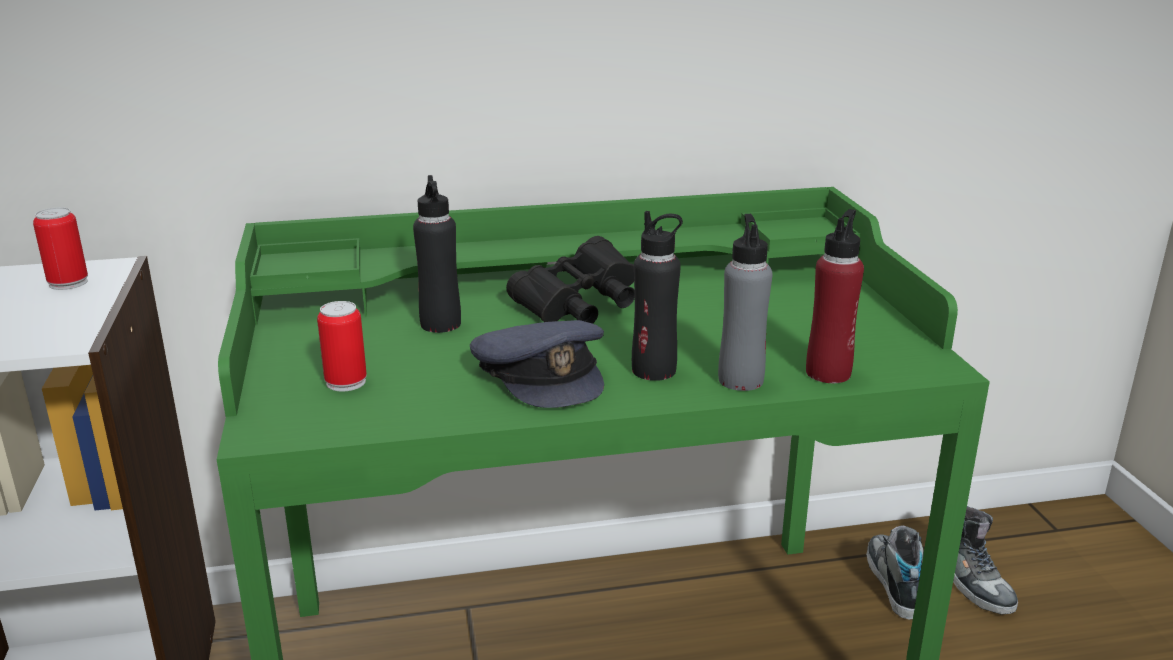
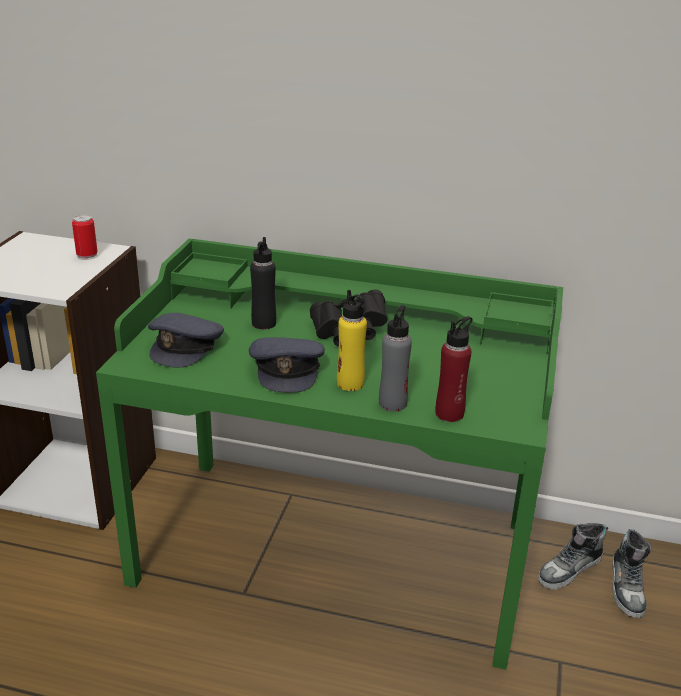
camera: 25 degrees right, 5 degrees up
(346, 382) = (186, 346): can -> grey cap
(654, 370) = (350, 384): black bottle -> yellow bottle
(893, 582) = (570, 570): shoe -> shoe turned 150 degrees counterclockwise

